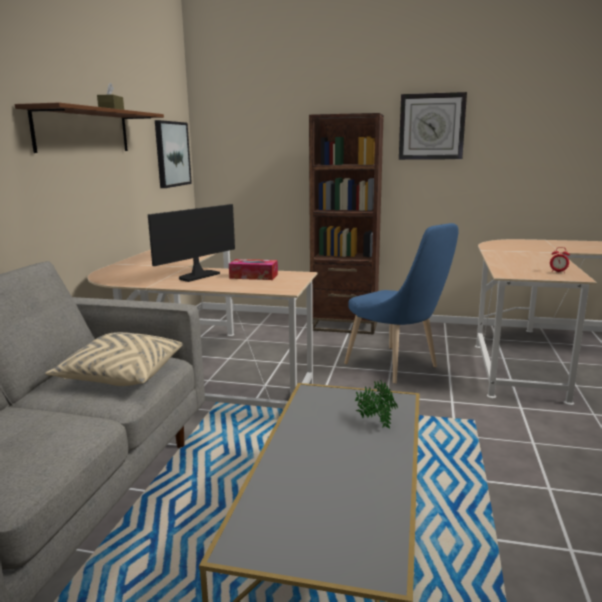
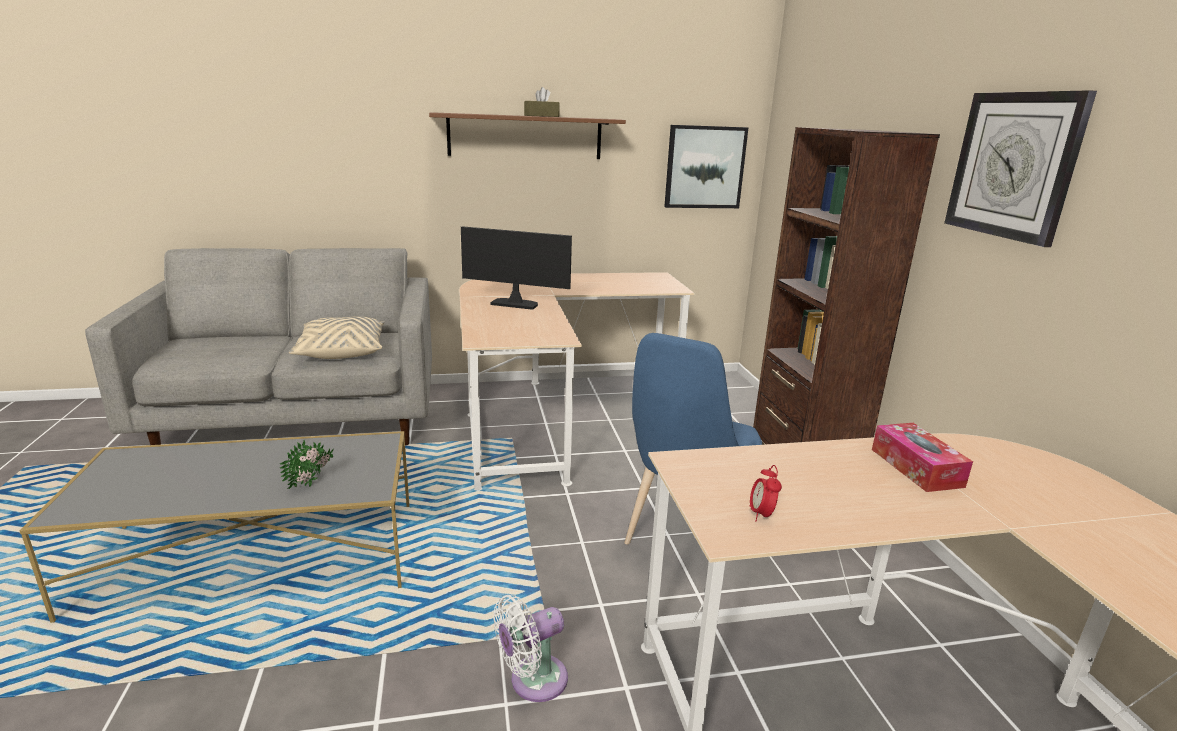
camera: 65 degrees right, 5 degrees up
(253, 276) = (532, 322): tissue box -> tissue box (916, 467)
(515, 432) = (533, 681): none -> white fan

